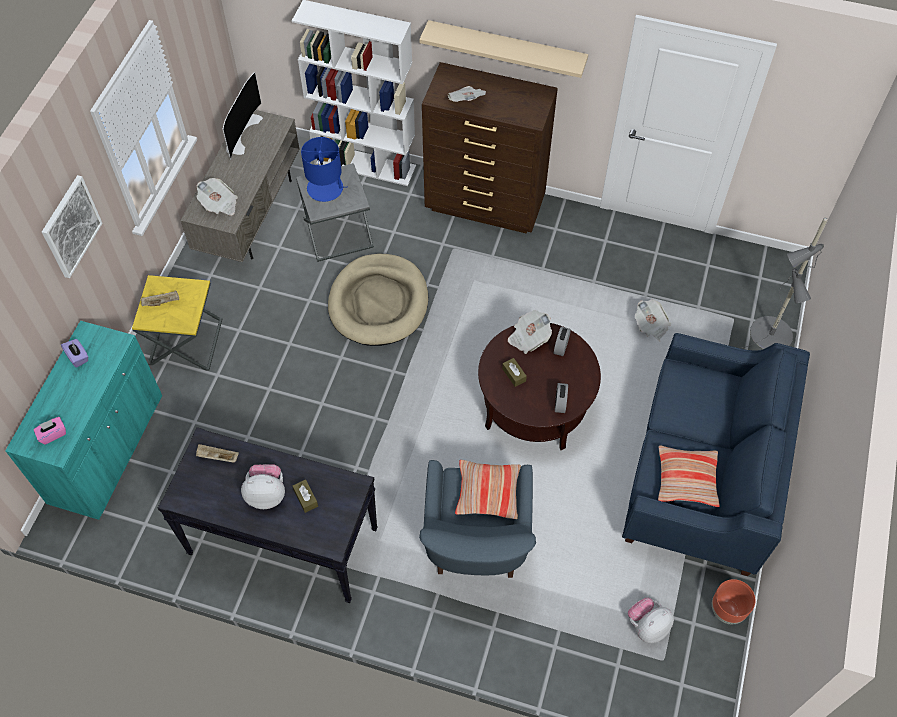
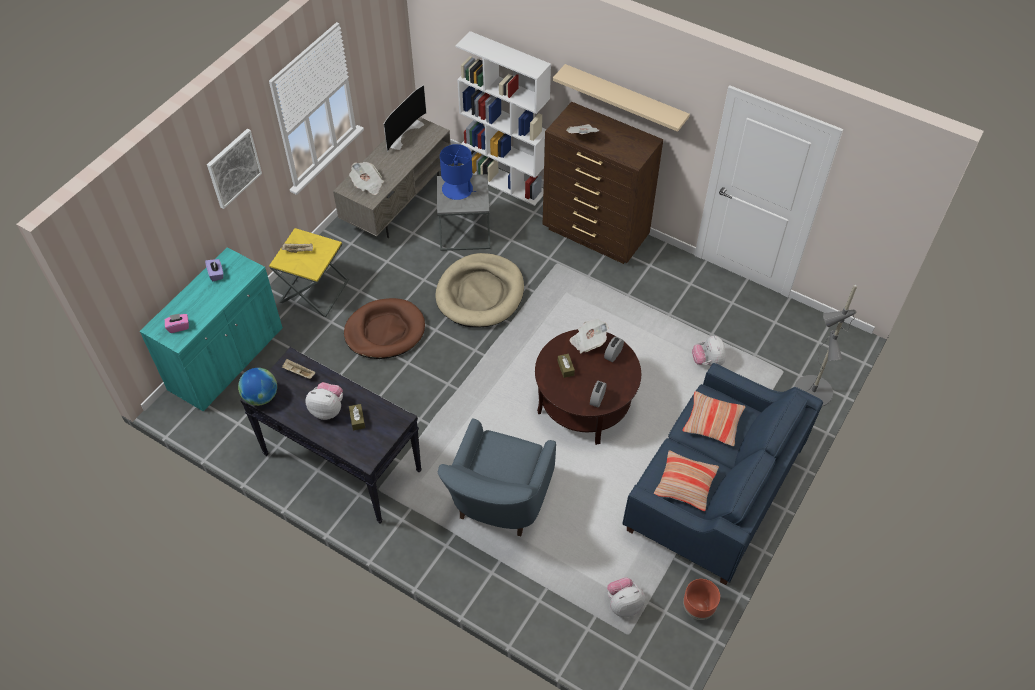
camera: 15 degrees right, 5 degrees down
(181, 498) = (261, 397): none -> globe
(283, 372) = (385, 331): none -> brown dog bed
(487, 493) = (513, 456): pillow -> pillow (712, 422)
(651, 326) = (707, 361): newspaper -> plush toy

